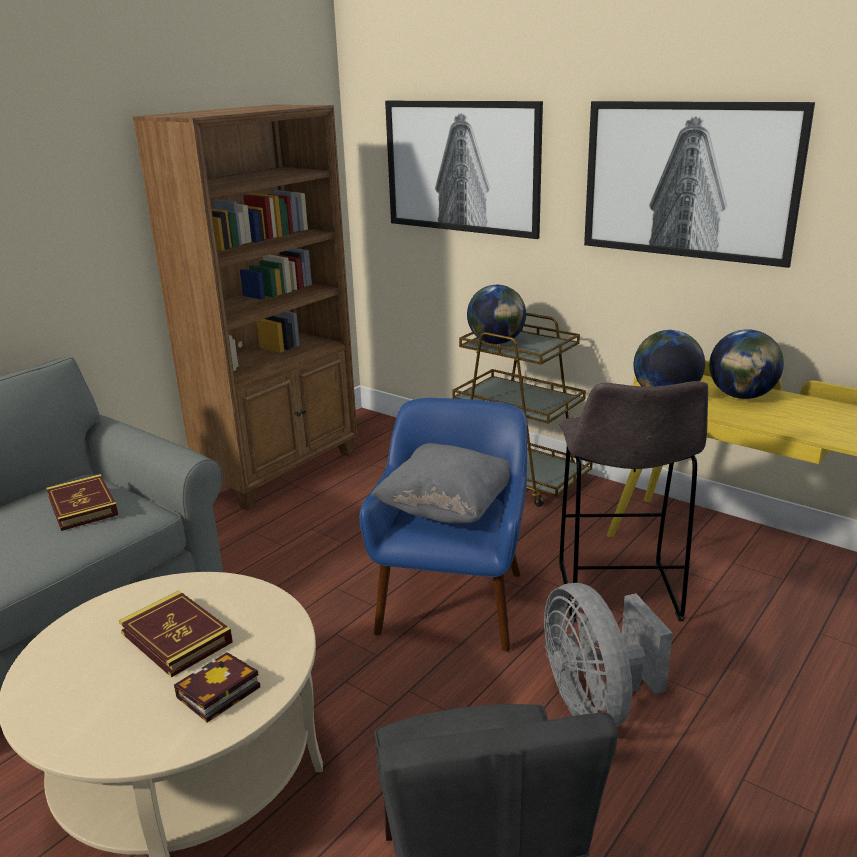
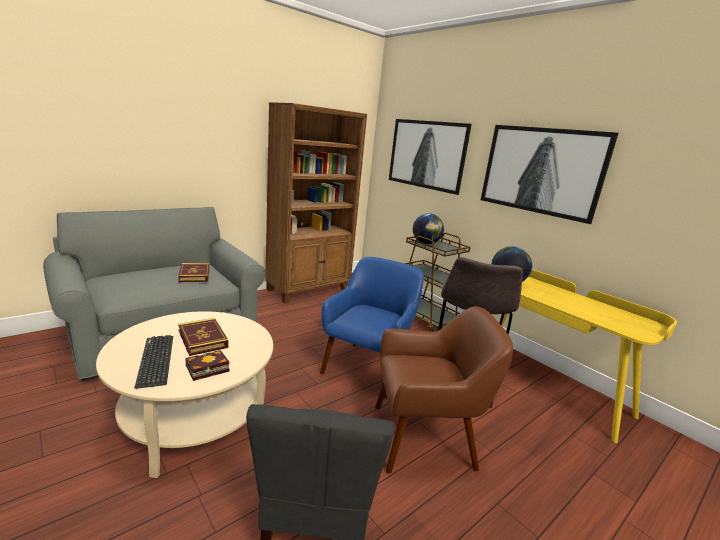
camera: 10 degrees right, 5 degrees down
(116, 702) = (156, 360): none -> keyboard
(447, 509) = (371, 315): grey pillow -> none
(596, 703) = (424, 438): grey fan -> brown armchair
(741, 396) = (551, 291): globe -> none

